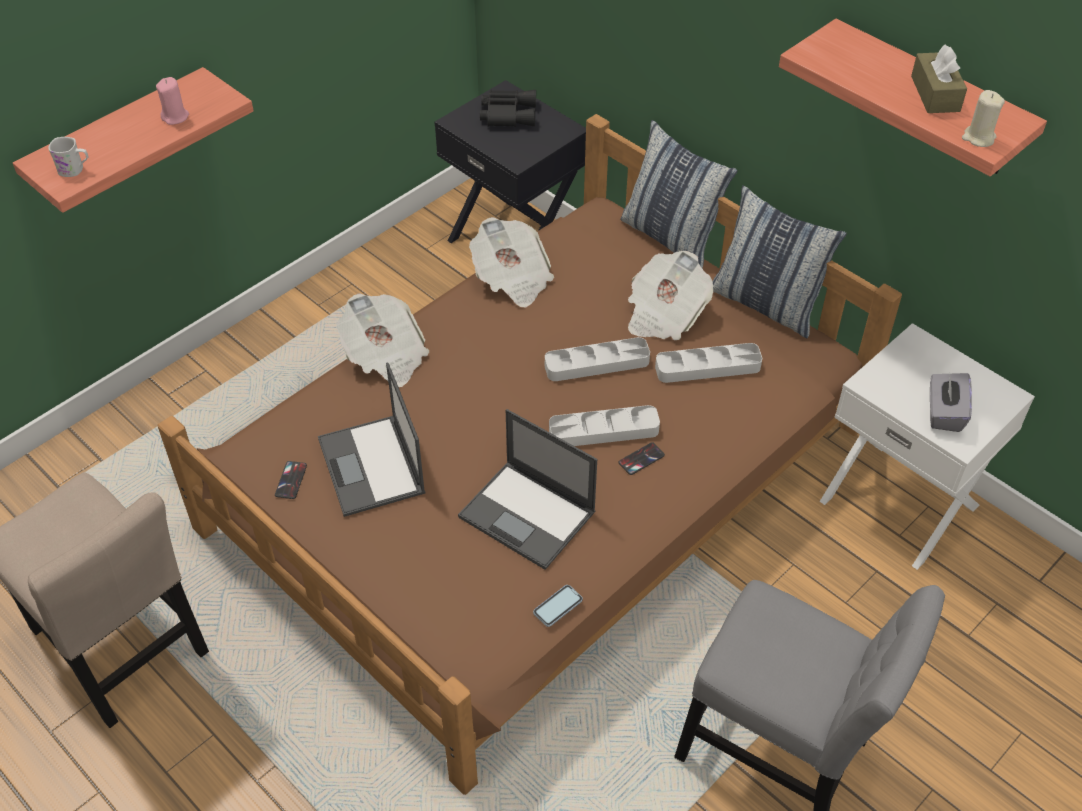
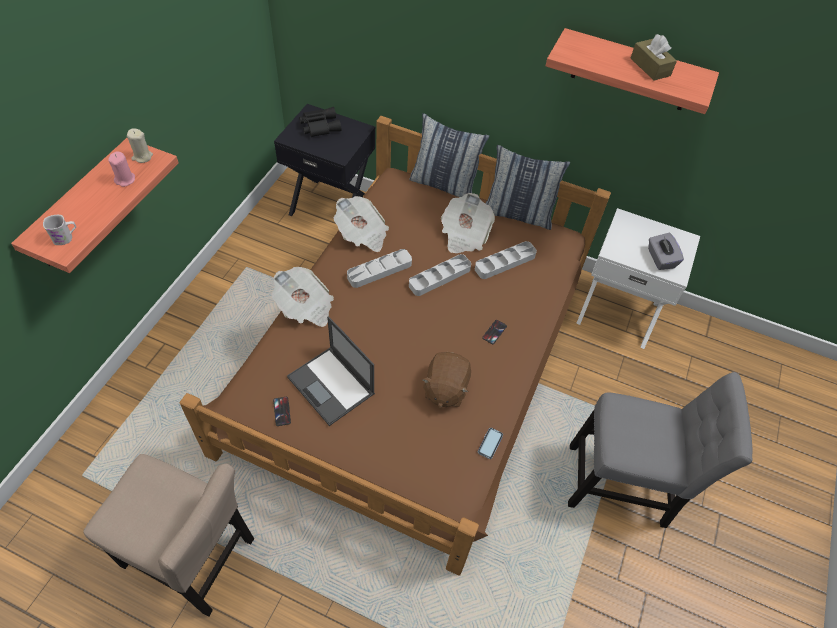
camera: 25 degrees left, 5 degrees up
(528, 515) = (445, 389): laptop -> brown plush toy
(603, 431) = (464, 320): grey tray -> grey tray (379, 270)
(978, 138) = (690, 91): beige candle -> beige candle (142, 157)

